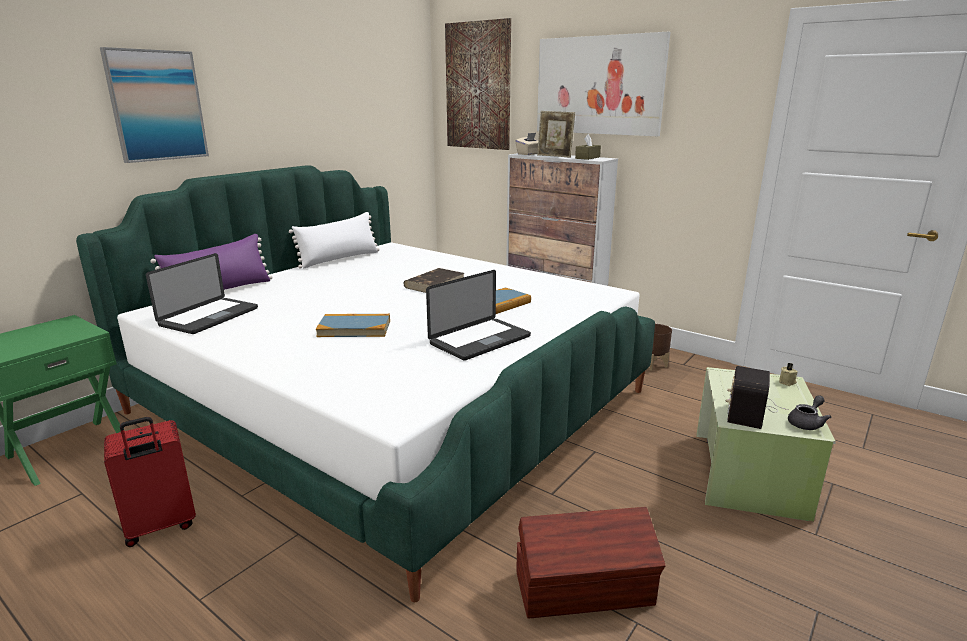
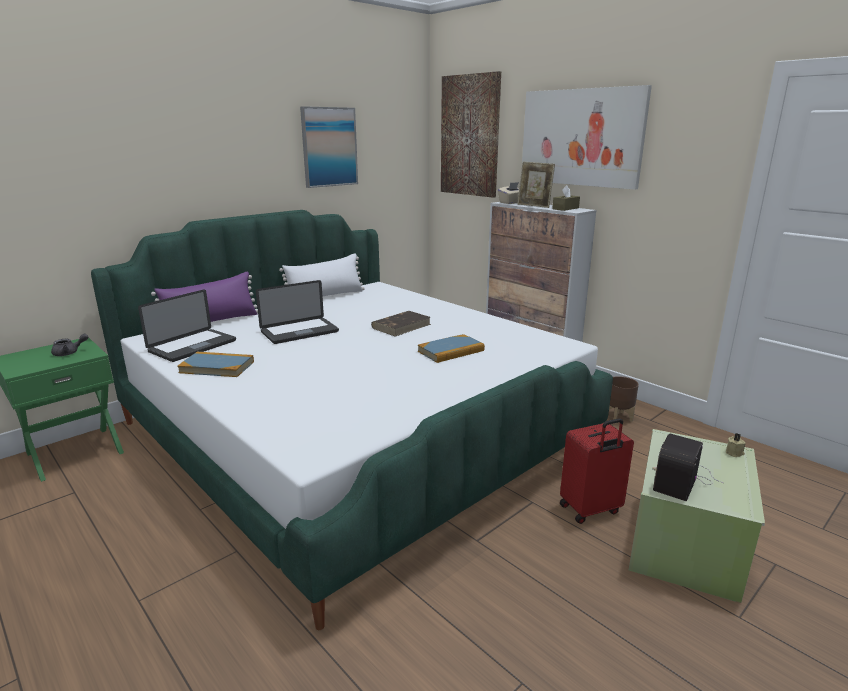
camera: 10 degrees right, 0 degrees up
(157, 106) = (165, 157): picture -> picture (329, 147)
(161, 526) = (127, 530): red suitcase -> red suitcase (590, 510)
(354, 328) = (310, 366): book -> book (217, 367)
(480, 340) = (419, 386): laptop -> laptop (299, 332)
(585, 590) = (481, 642): brown storage box -> none
(807, 423) = (739, 500): grey teapot -> grey teapot (69, 353)

